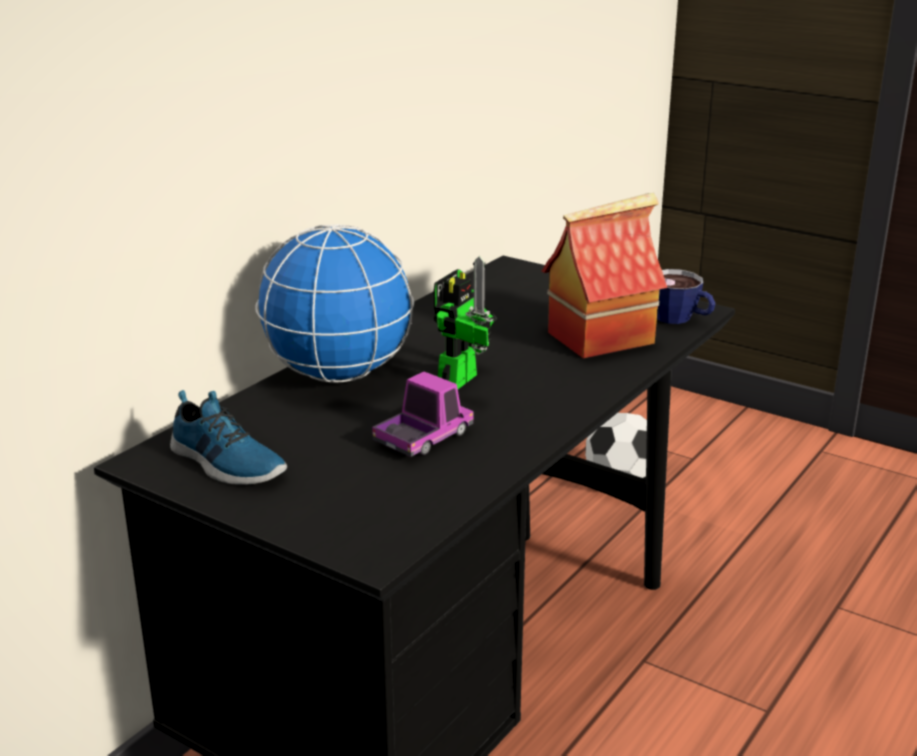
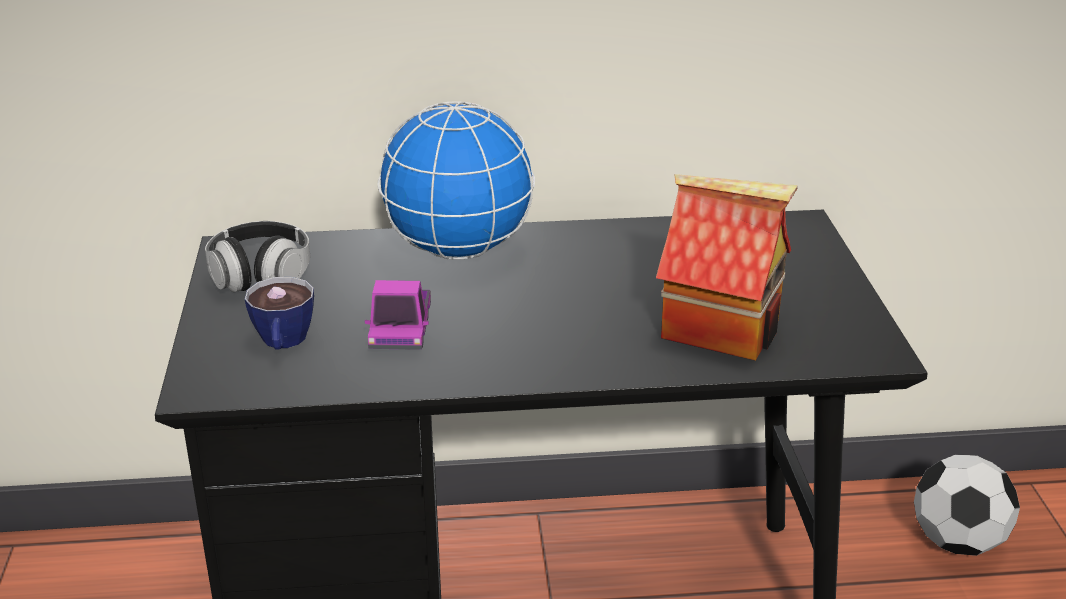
camera: 50 degrees right, 5 degrees up
(225, 463) = (261, 276): shoe -> headphones
(423, 438) = (401, 331): toy truck -> toy truck turned 90 degrees clockwise
(461, 377) = (531, 300): toy robot -> none
(680, 319) = (839, 352): cup -> cup (283, 343)

